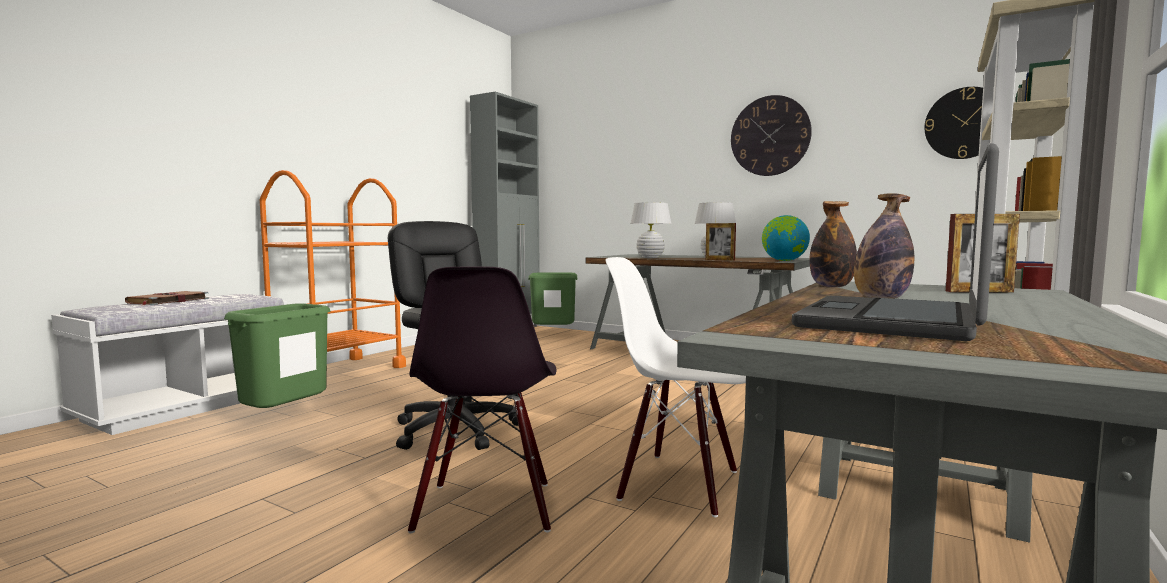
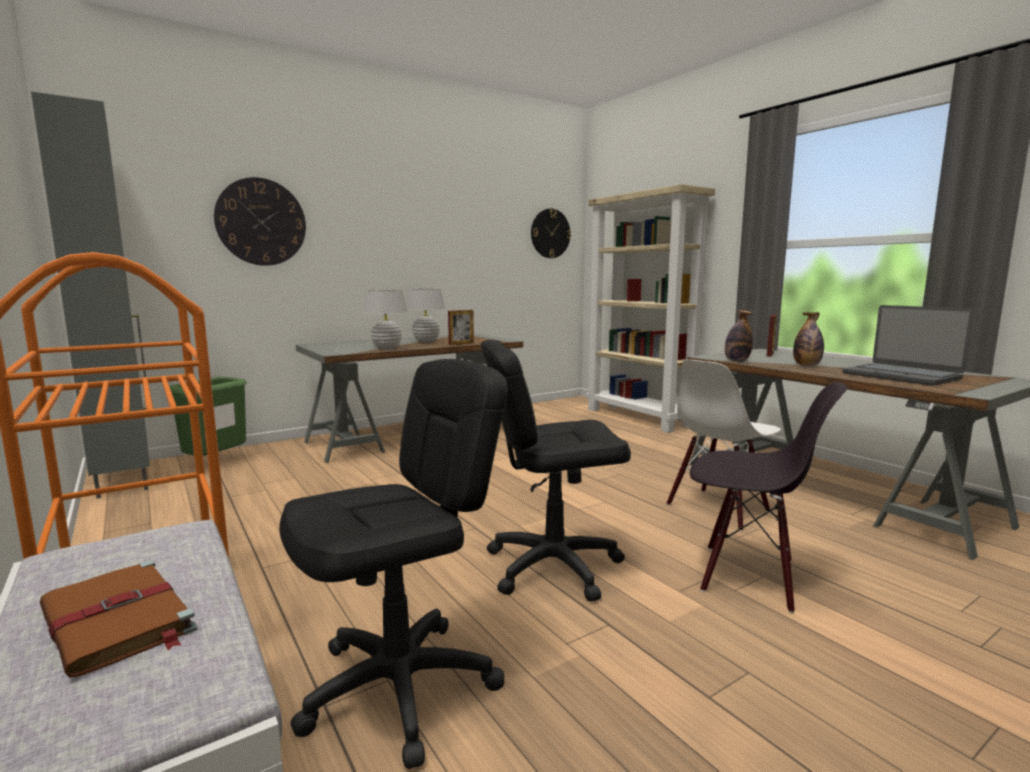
camera: 65 degrees left, 5 degrees up
(285, 419) = (400, 687): green trash can -> black office chair
(770, 136) = (430, 224): wall clock -> wall clock (261, 222)
(784, 260) = (498, 339): globe -> none

